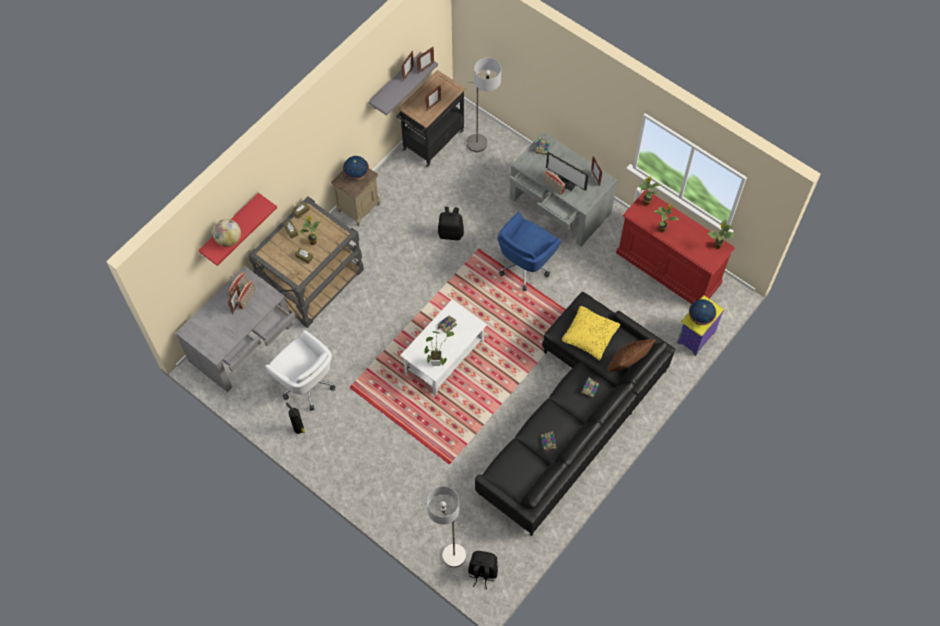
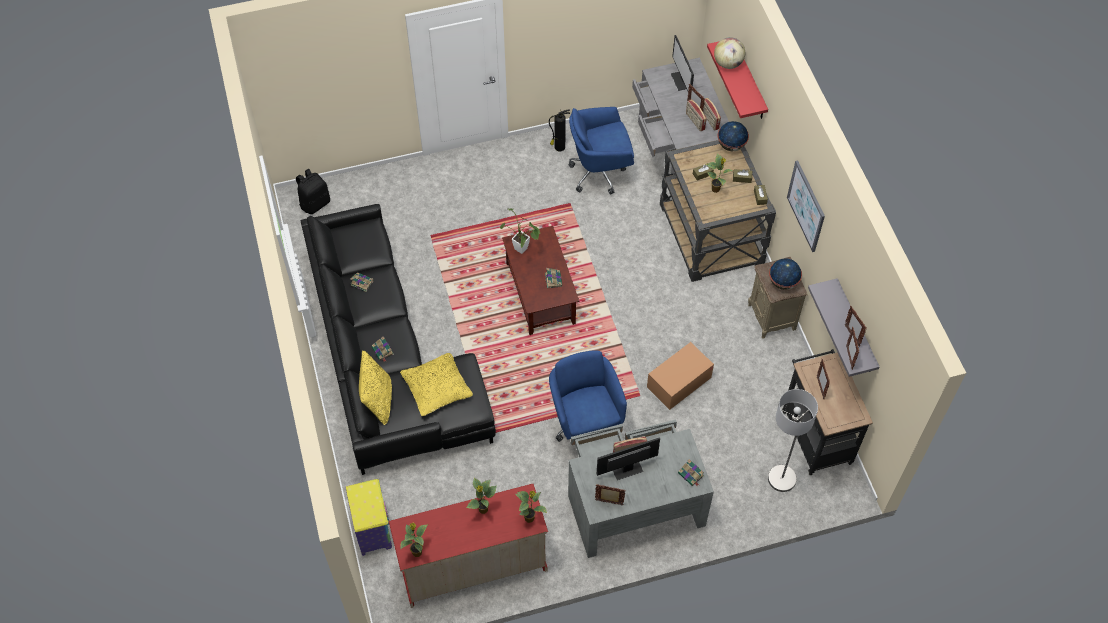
camera: 125 degrees right, 5 degrees down
(210, 331) = (681, 81): none -> monitor
(306, 384) = (599, 173): white office chair -> blue office chair
(323, 140) = (806, 206): none -> picture
(444, 357) = (539, 293): white coffee table -> brown coffee table
(448, 551) = (355, 190): grey floor lamp -> none
(451, 232) = (679, 382): black backpack -> cardboard box
(627, 364) = (378, 401): brown pillow -> yellow pillow
(700, 318) = (364, 499): globe -> globe (731, 146)

